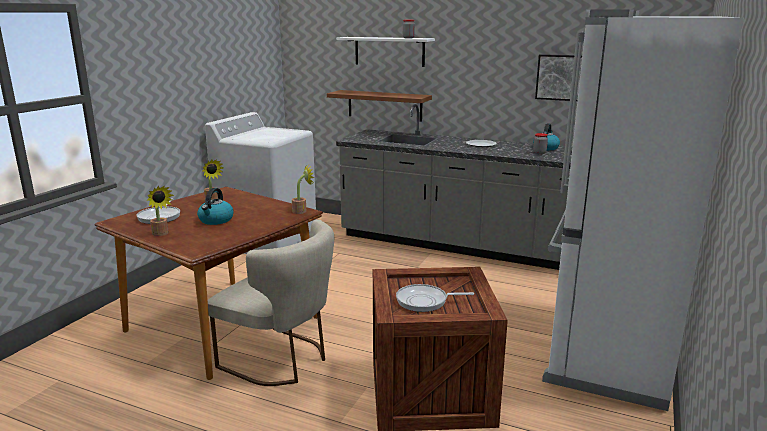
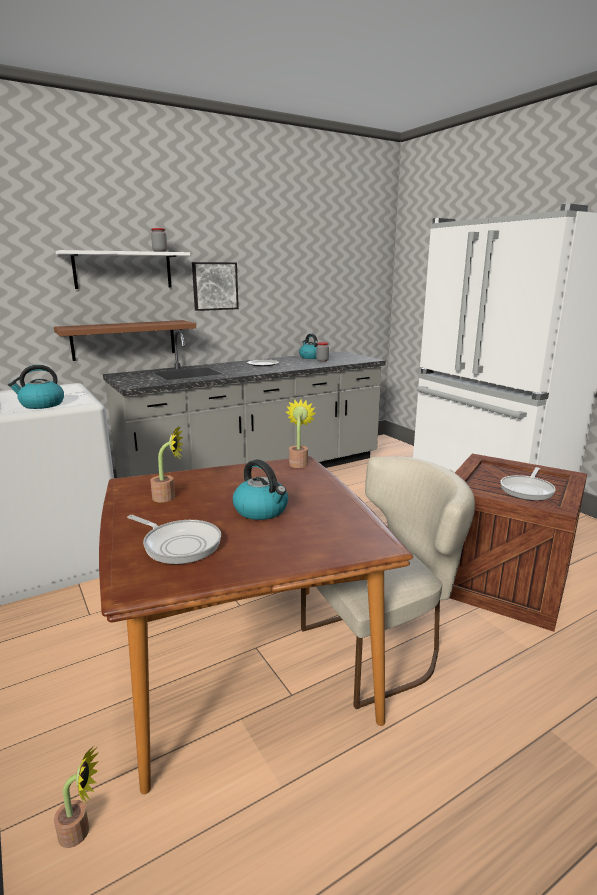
camera: 55 degrees left, 0 degrees up
(161, 234) = (270, 557): potted plant -> potted plant (80, 832)
(252, 138) = (41, 405): none -> kettle
(559, 77) = (303, 290): picture -> picture (214, 286)

